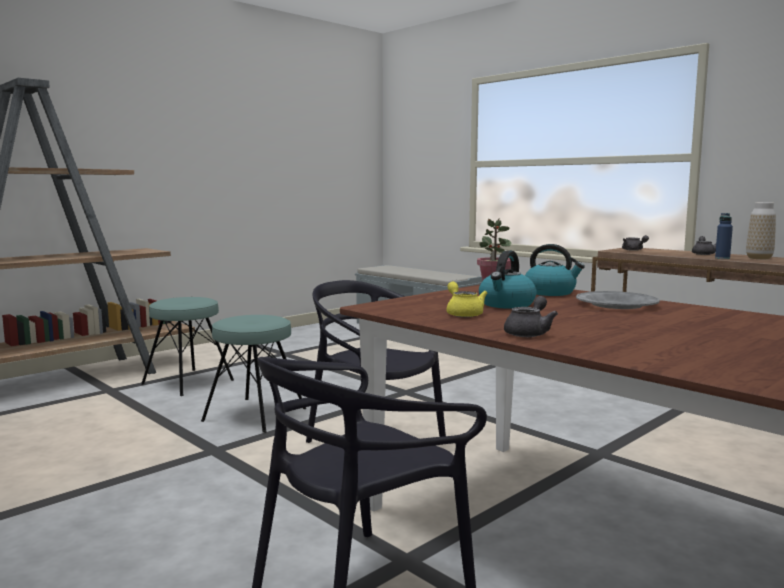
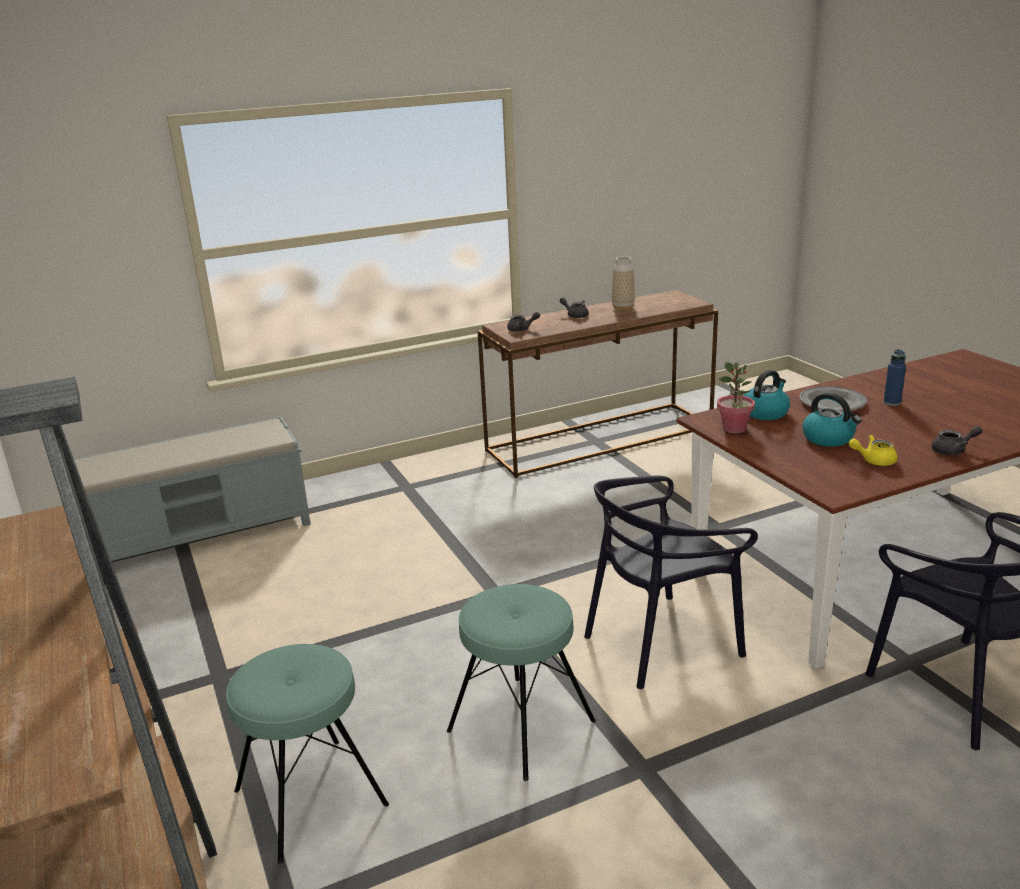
camera: 70 degrees left, 15 degrees up
(529, 333) = (953, 451): grey teapot -> grey teapot turned 120 degrees clockwise
(722, 258) = (616, 318): blue bottle -> blue bottle (892, 402)

